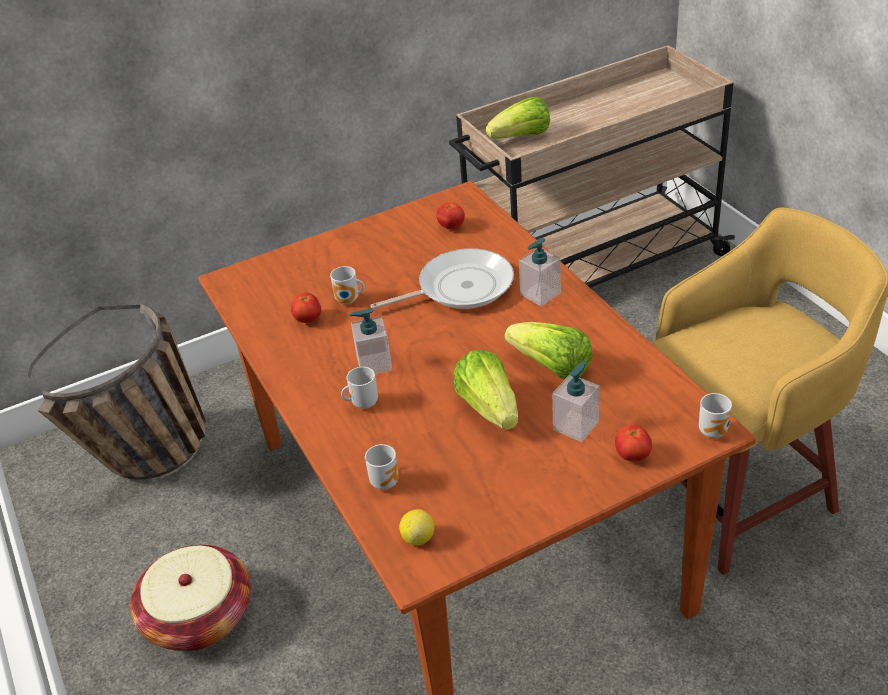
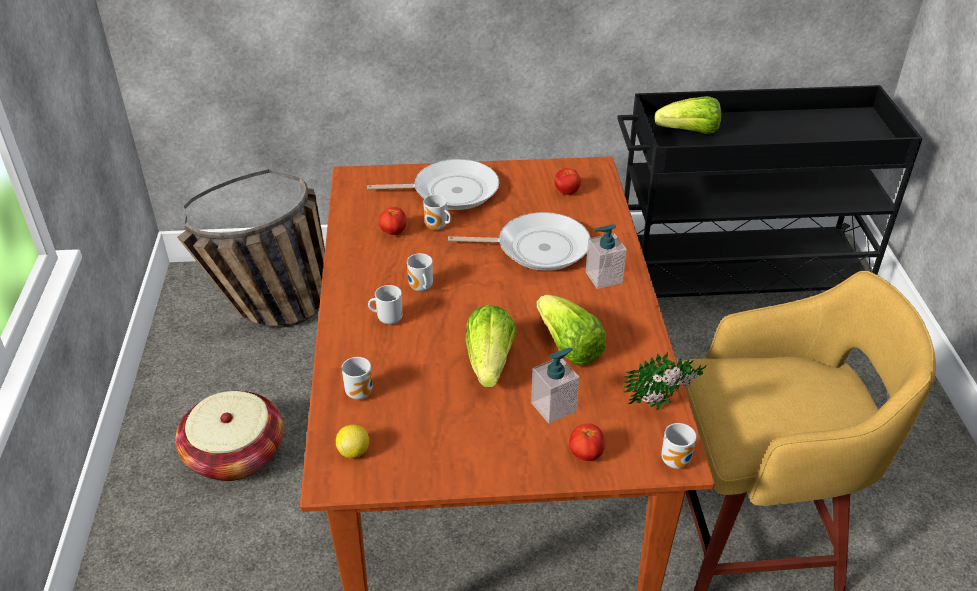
camera: 20 degrees right, 0 degrees up
(337, 262) = (450, 191): none -> frying pan
(374, 364) = (420, 289): soap dispenser -> mug
(590, 270) = (734, 280): beige cart -> black cart
(669, 386) = (663, 404): none -> potted plant

